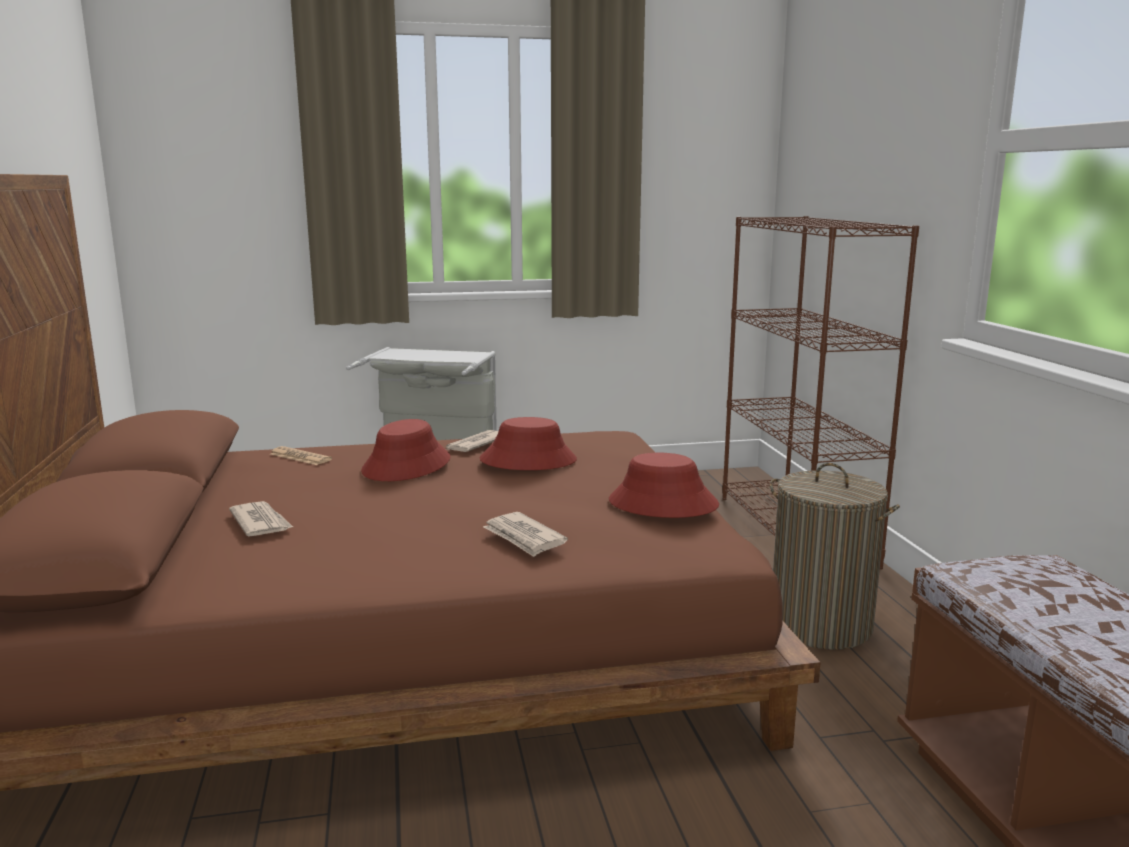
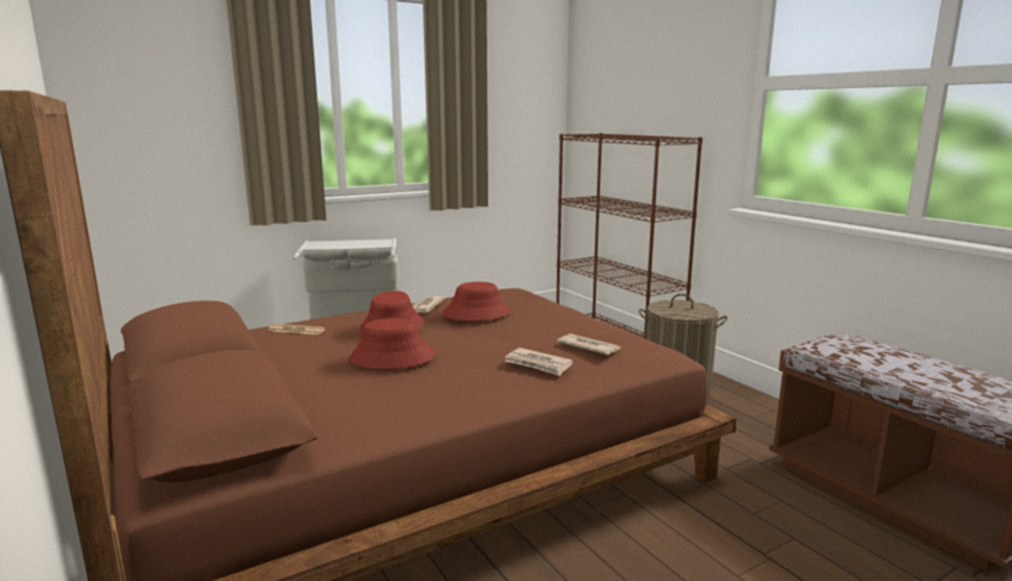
camera: 20 degrees left, 0 degrees up
(261, 522) = (324, 381): newspaper -> newspaper (588, 347)
(662, 504) = (599, 331): red hat -> red hat (392, 358)

